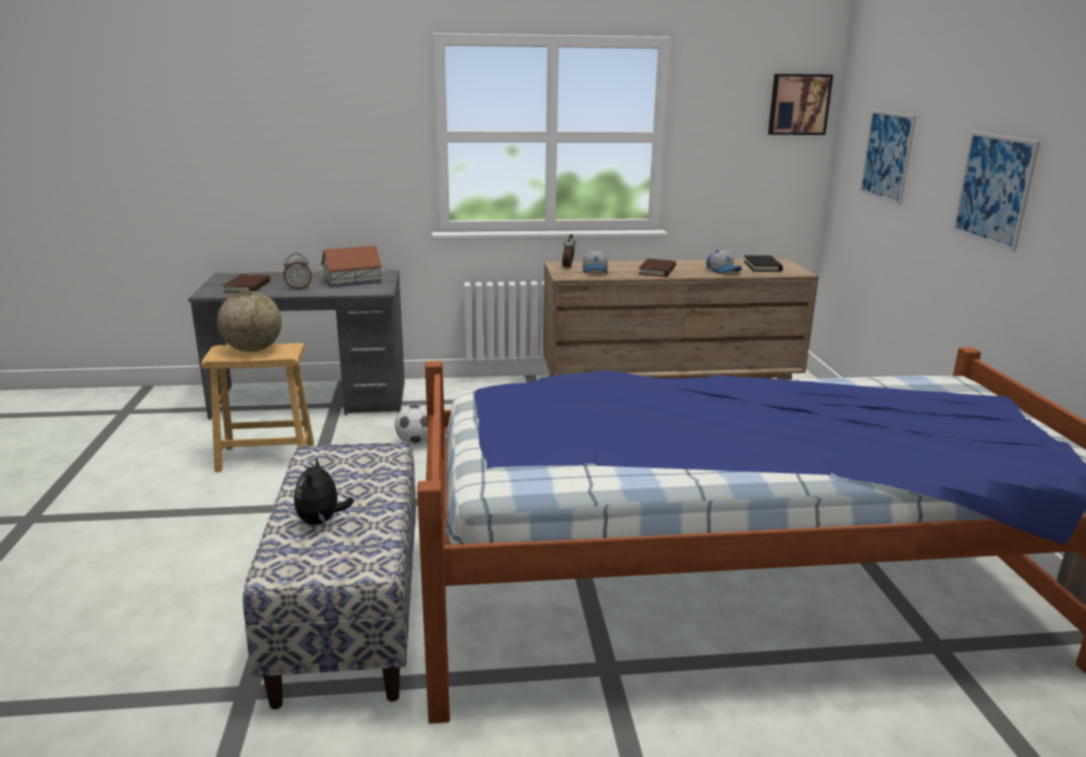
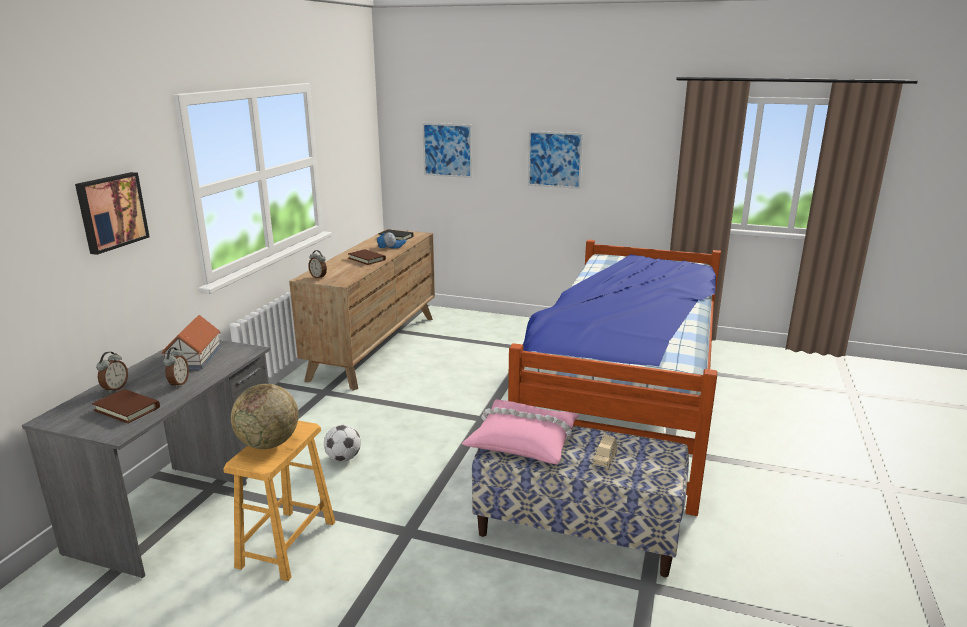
camera: 65 degrees left, 0 degrees up
(281, 277) = (115, 388): none -> alarm clock
(321, 521) = (604, 460): plush toy -> beige toy car
(350, 465) = (523, 440): none -> pink pillow
(595, 271) = (342, 273): cap -> none
(798, 104) = (364, 123): picture -> picture (111, 211)

